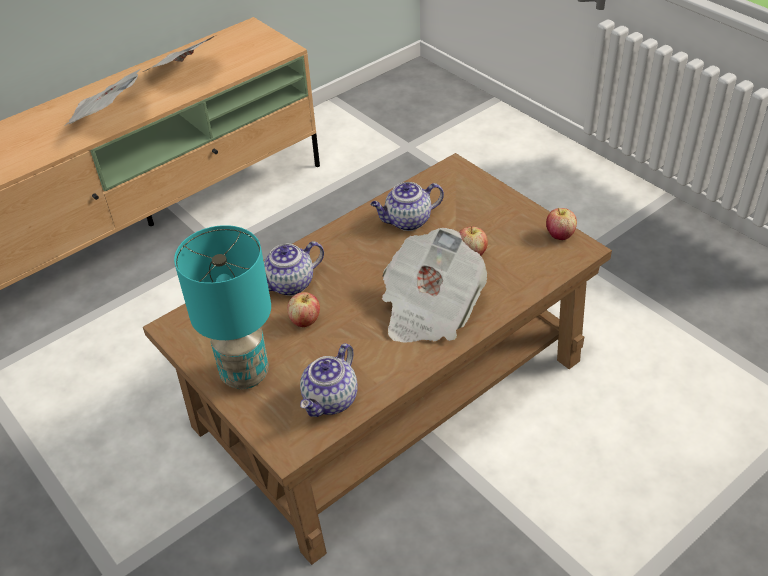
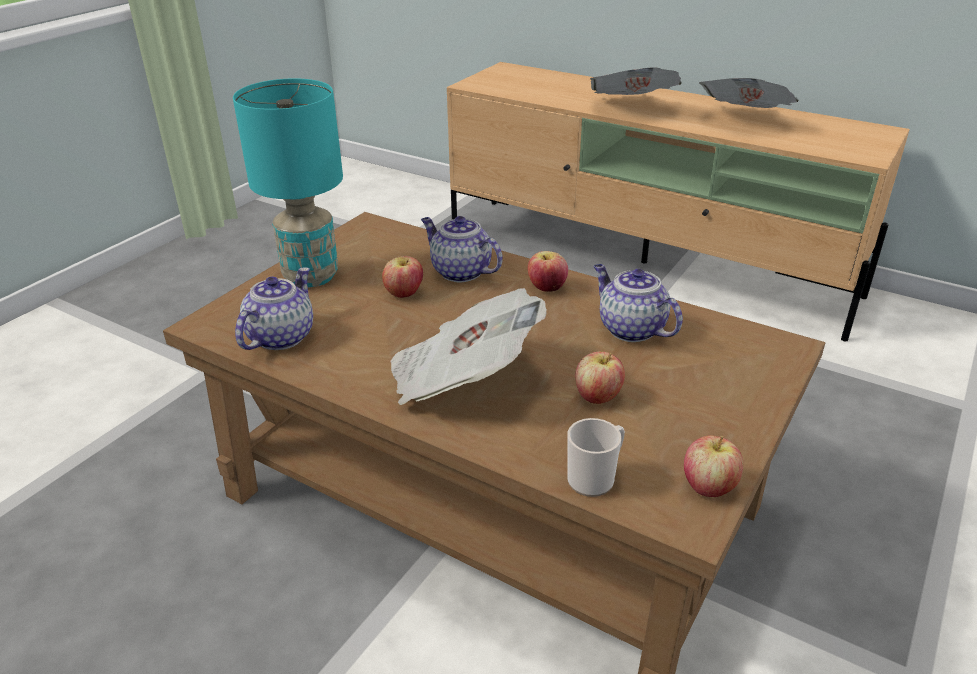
camera: 70 degrees right, 10 degrees down
(331, 400) = (280, 336): teapot -> teapot turned 105 degrees clockwise
(338, 245) = (547, 288): none -> apple
(541, 273) = (595, 478): none -> mug

